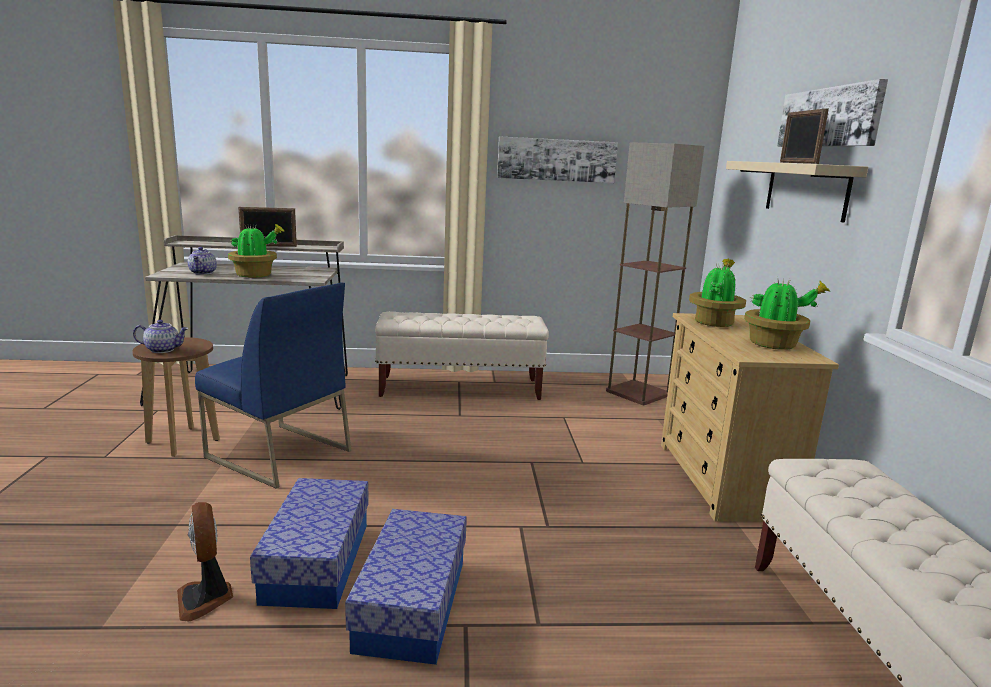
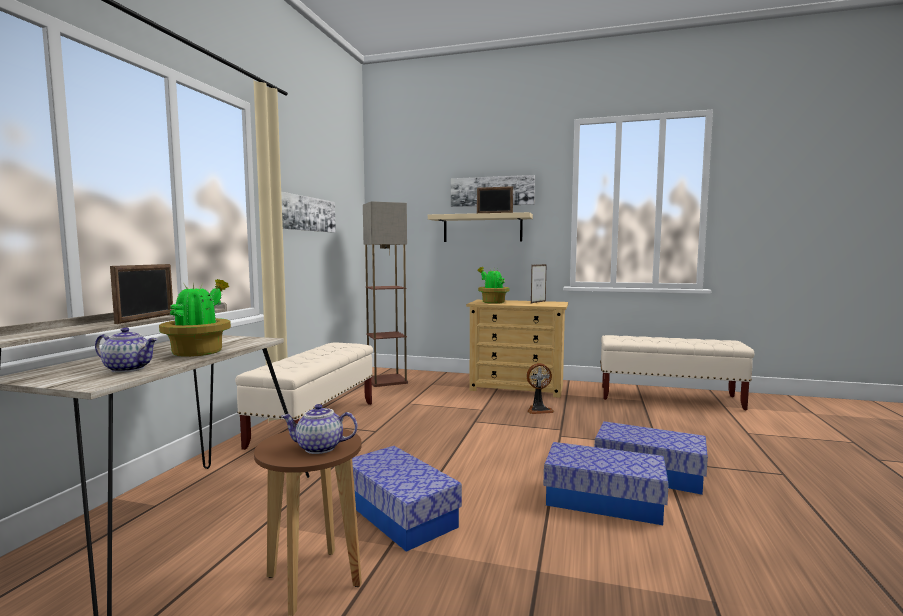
camera: 70 degrees left, 10 degrees down
(163, 350) = (319, 448): teapot -> teapot turned 105 degrees counterclockwise
(206, 598) = (659, 548): fan -> fan (538, 410)
(277, 454) = (400, 514): blue chair -> storage box
(775, 345) = (538, 302): potted plant -> picture frame

